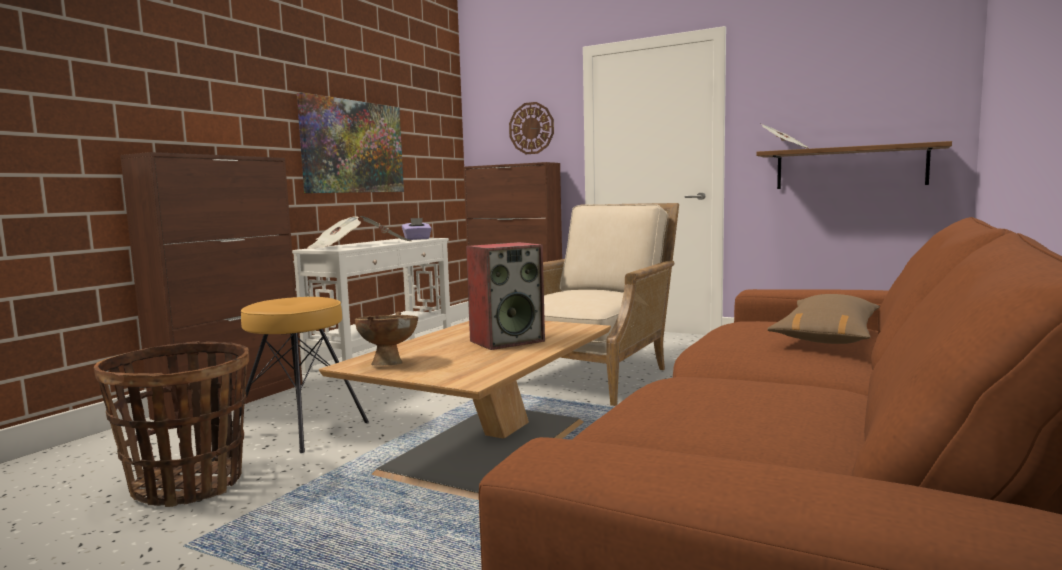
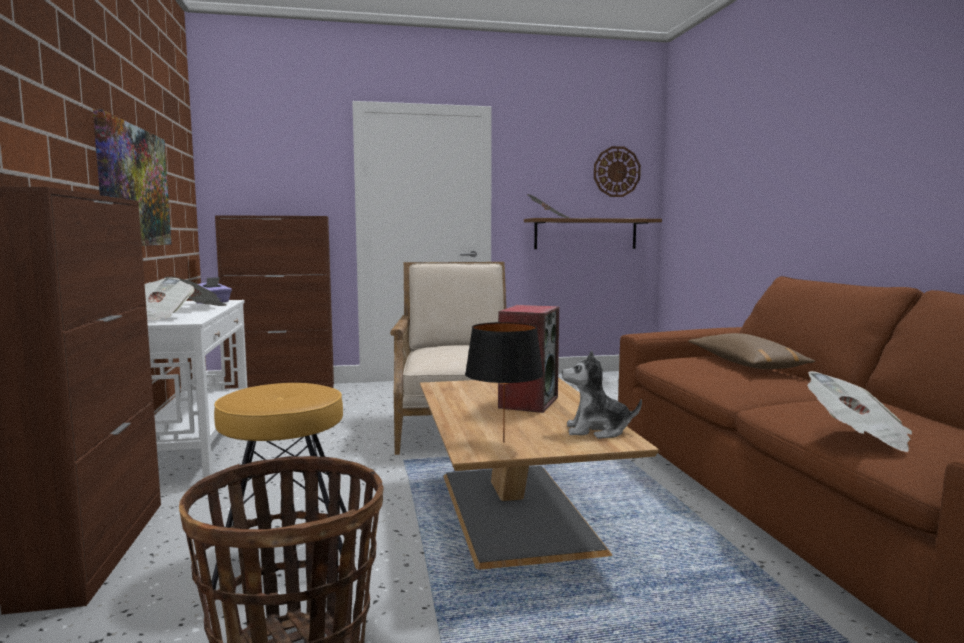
camera: 40 degrees left, 0 degrees up
(389, 363) = (502, 442): brown bowl -> black table lamp
(480, 369) = (597, 431): none -> plush toy
(531, 128) = (291, 178): wall clock -> wall clock (616, 171)
(635, 414) = (858, 436): none -> newspaper

